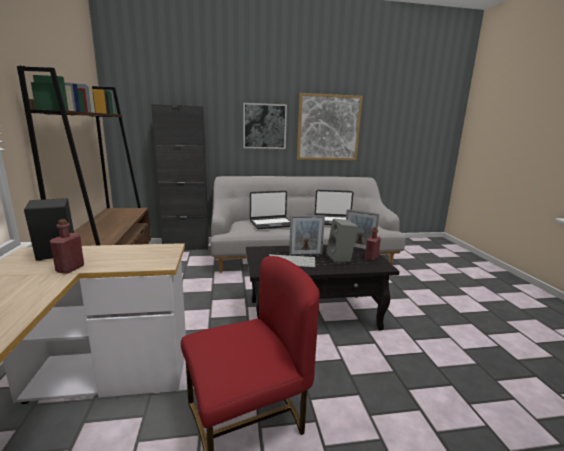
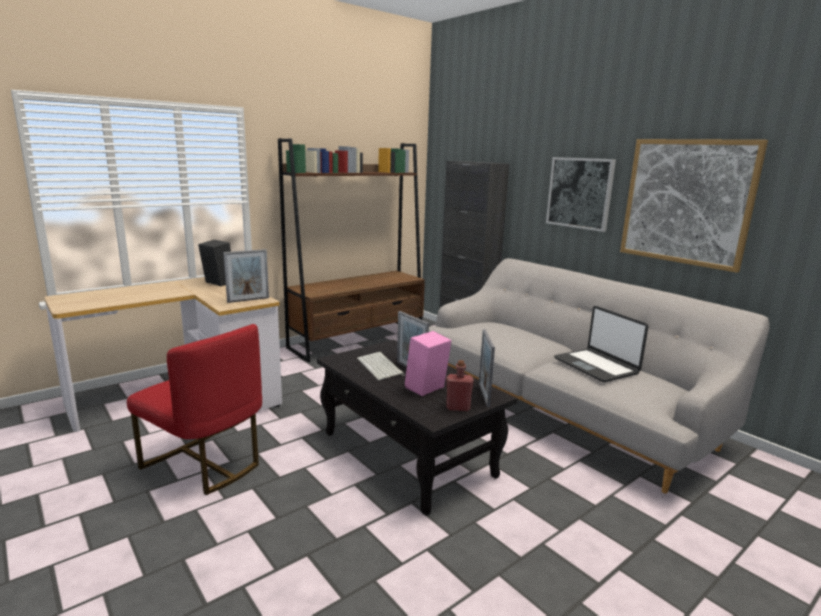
camera: 60 degrees right, 0 degrees up
(70, 269) = (199, 291): red bottle -> none
(158, 252) = (248, 300): none -> picture frame
(272, 224) = (505, 336): laptop -> none
(341, 258) = (426, 389): grey speaker -> pink speaker

